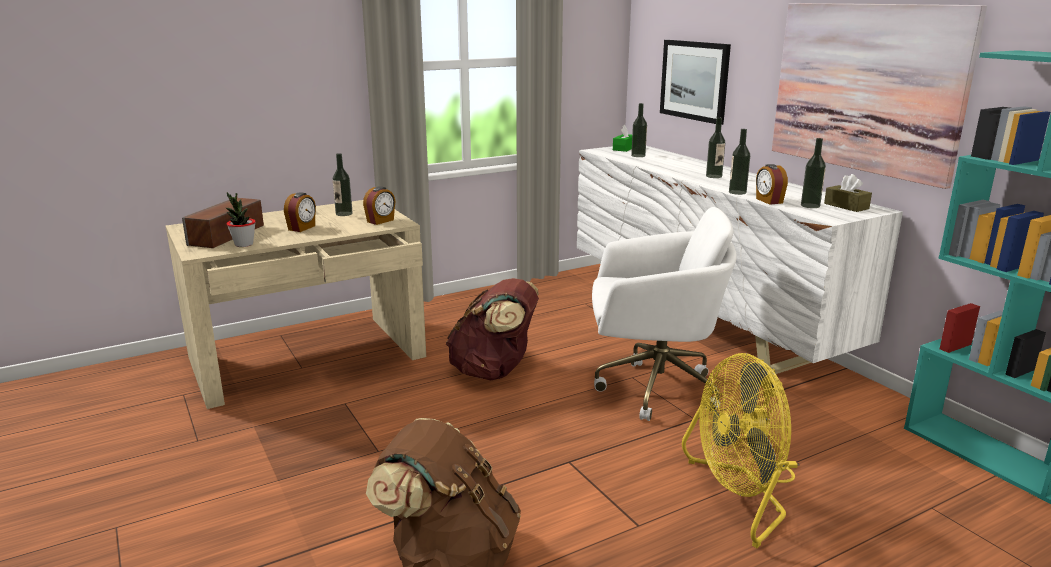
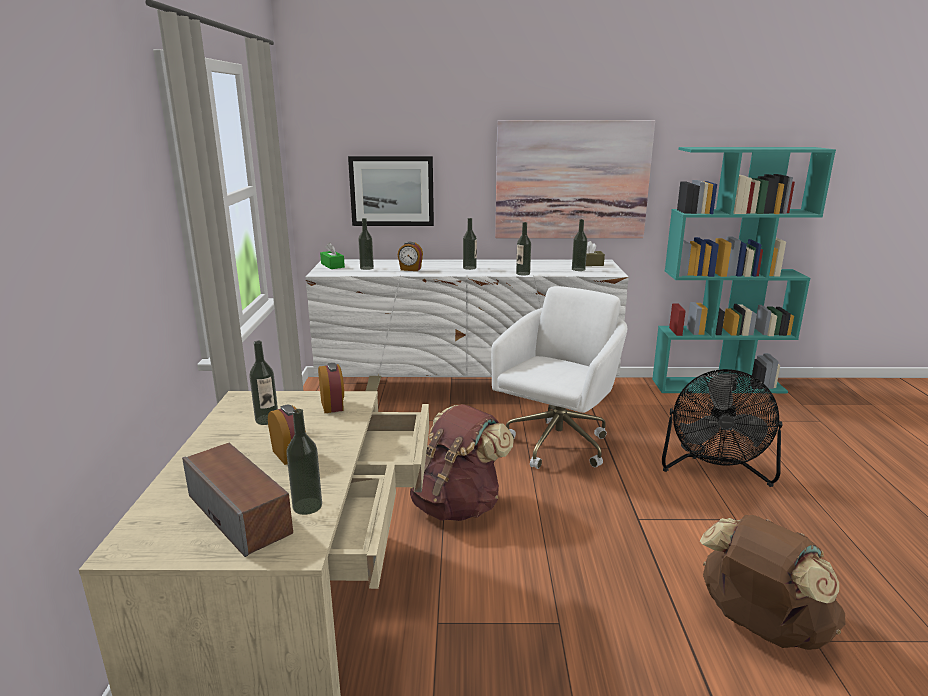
camera: 60 degrees left, 0 degrees up
(244, 244) = (307, 506): potted plant -> bottle
(744, 493) = (711, 467): yellow fan -> black fan
(768, 201) = (555, 273): alarm clock -> alarm clock (410, 269)

